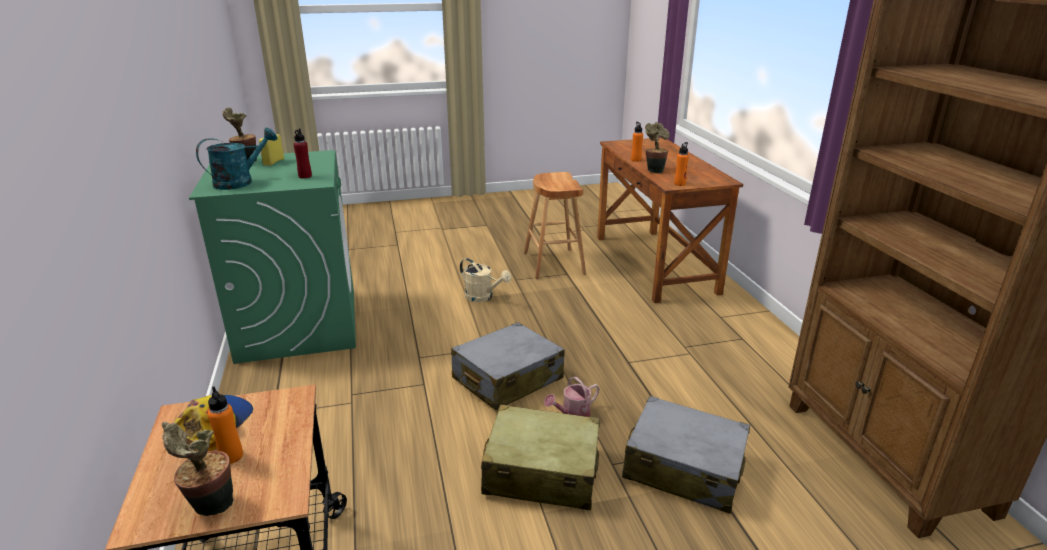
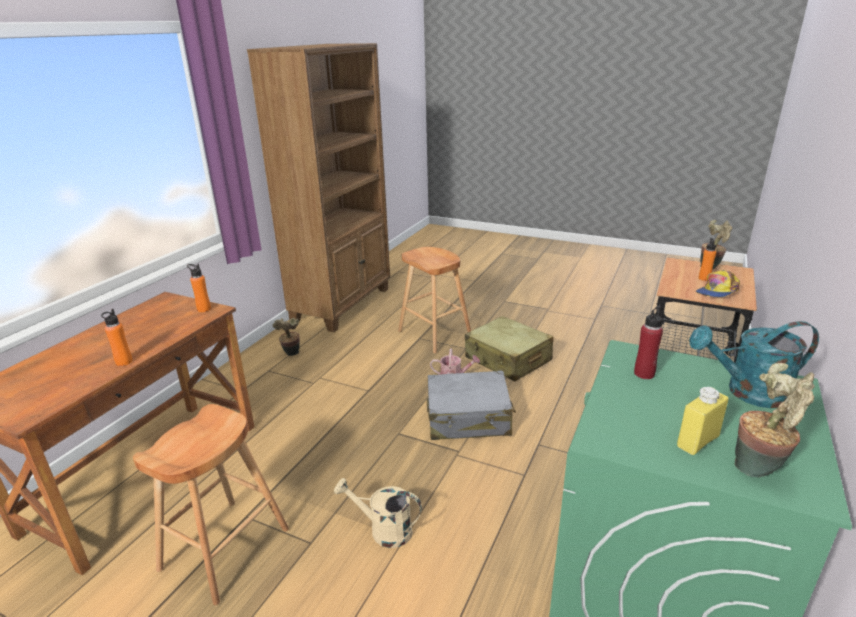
camera: 140 degrees left, 0 degrees up
(483, 297) = (383, 530): beige watering can -> beige watering can turned 60 degrees counterclockwise
(654, 170) = (166, 335): potted plant -> potted plant (291, 354)
(683, 468) = (434, 334): grey suitcase -> brown stool

